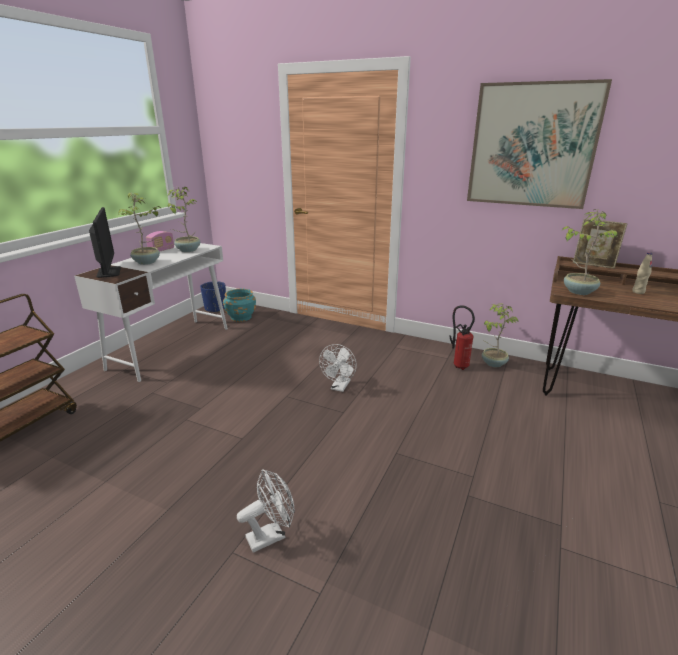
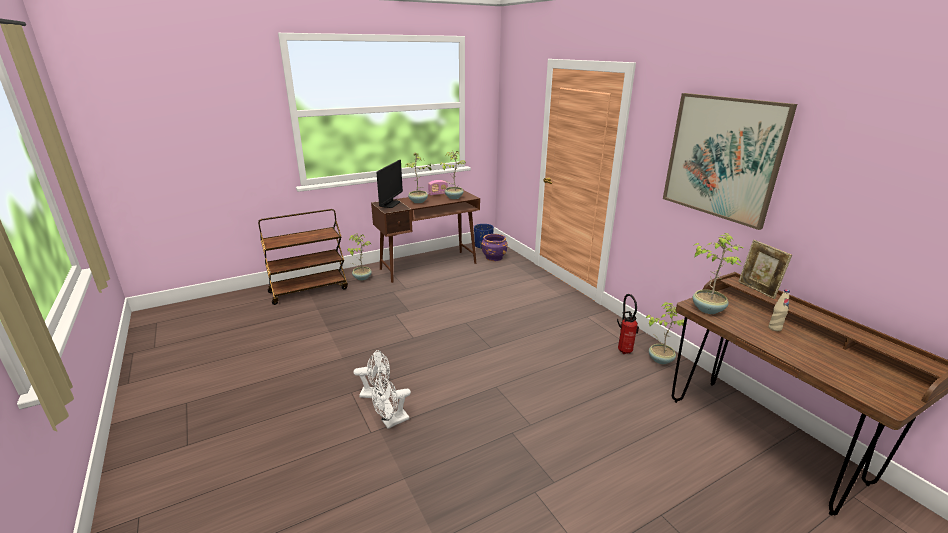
camera: 35 degrees right, 0 degrees up
(86, 390) = (361, 278): none -> potted plant
(171, 347) = (429, 266): white desk -> brown desk
(241, 317) = (494, 257): turquoise planter -> purple planter
(339, 387) = (507, 330): white fan -> white fan (391, 422)

